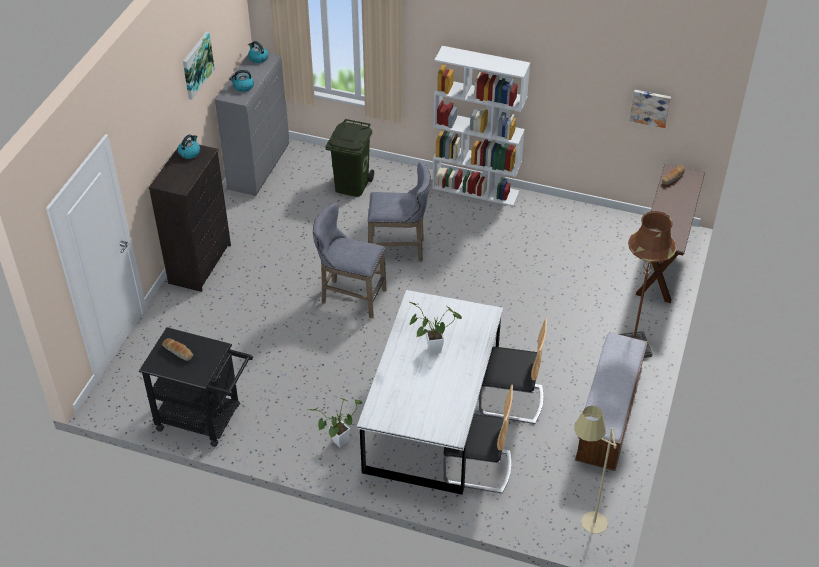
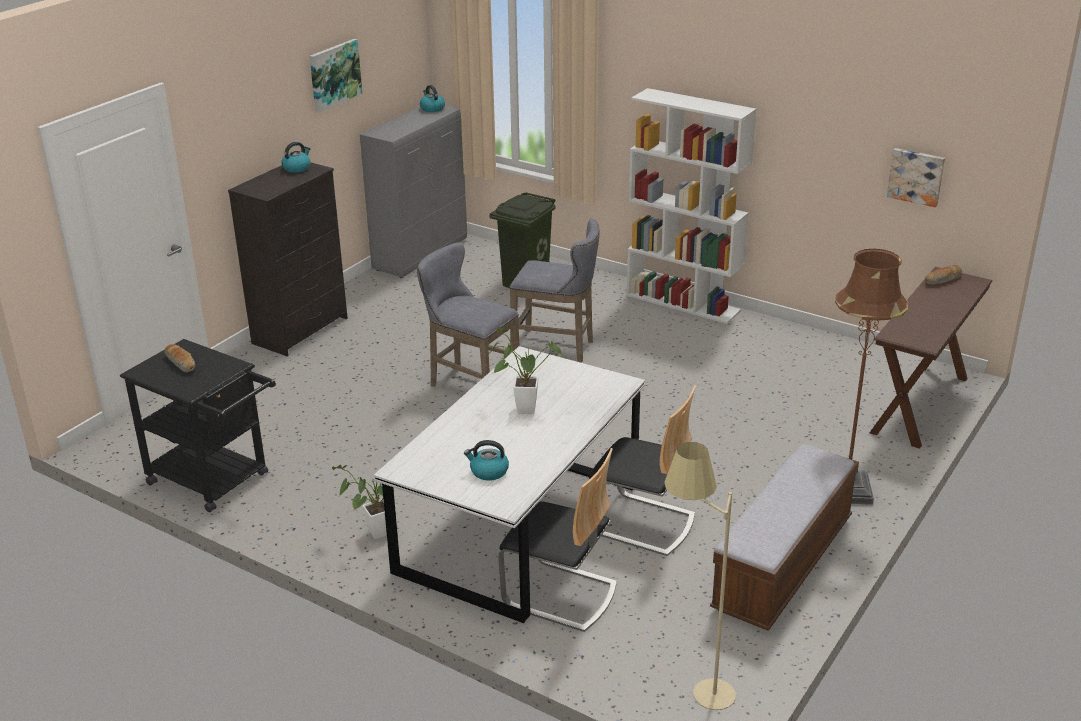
camera: 15 degrees right, 15 degrees down
(243, 87) = (399, 128): kettle -> kettle (488, 471)

